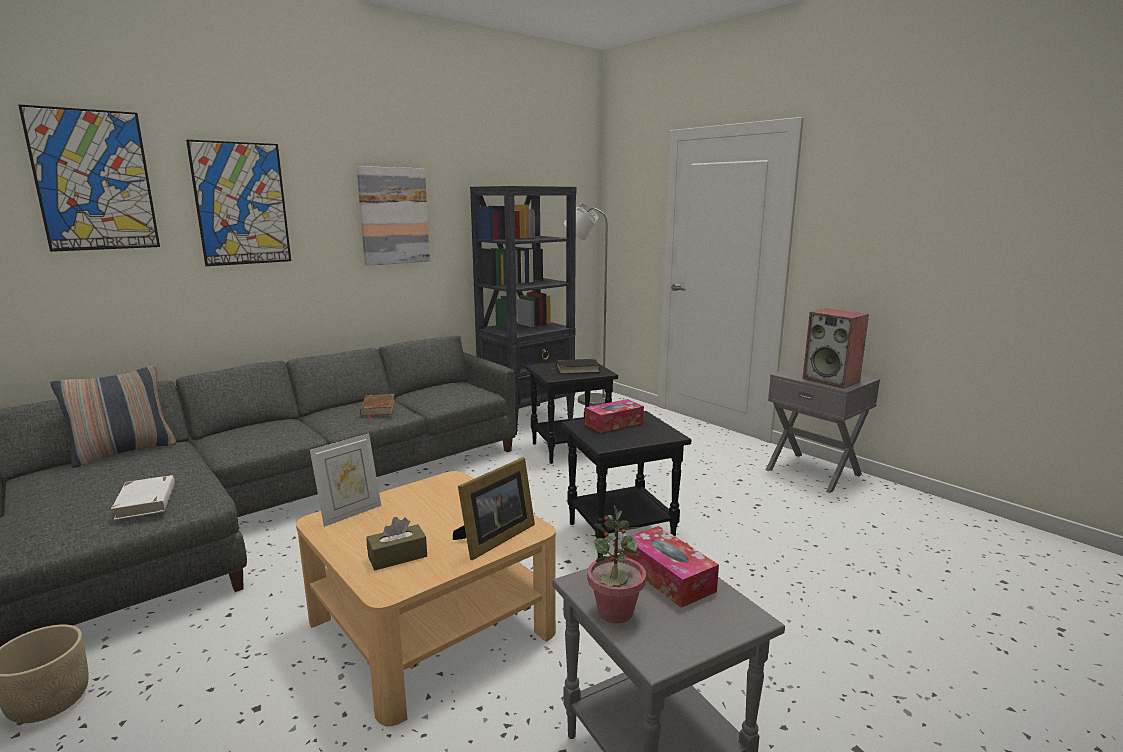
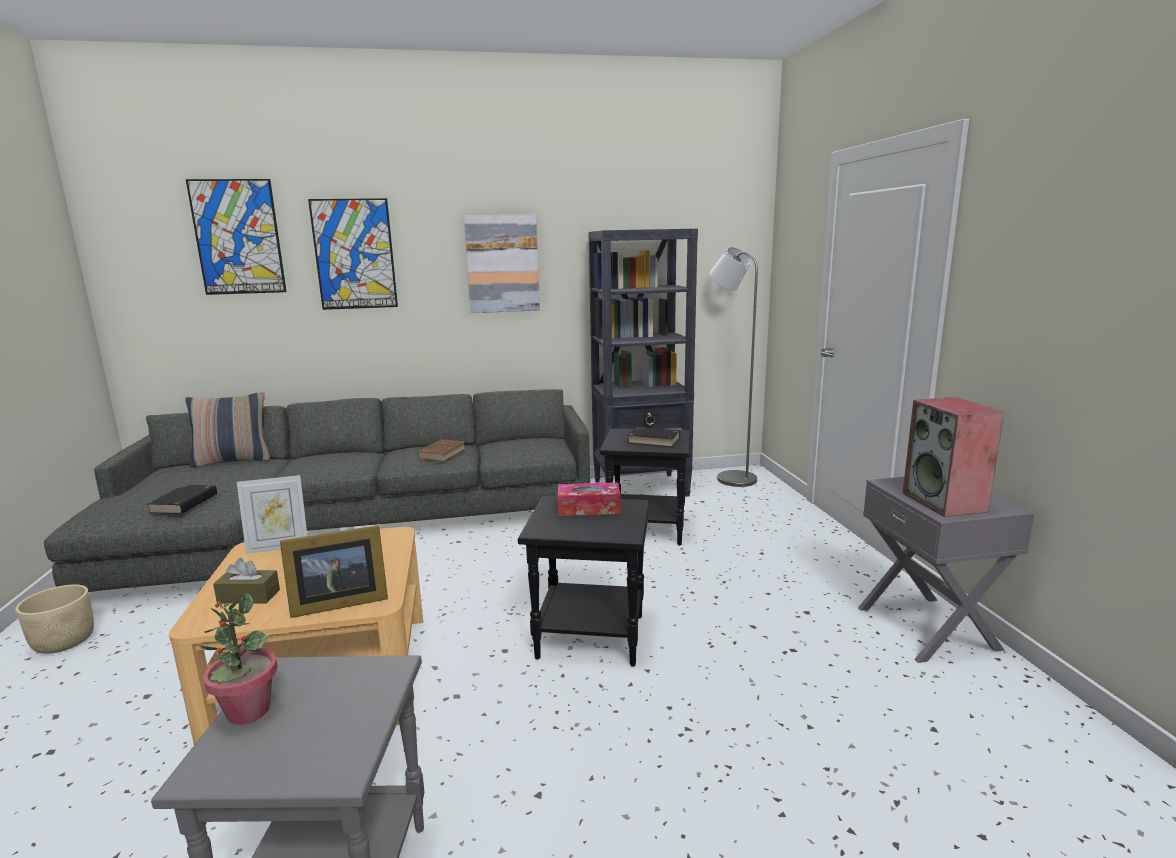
camera: 30 degrees right, 0 degrees up
(146, 501) = (185, 503): white book -> black book
(668, 577) = (351, 693): tissue box -> none

